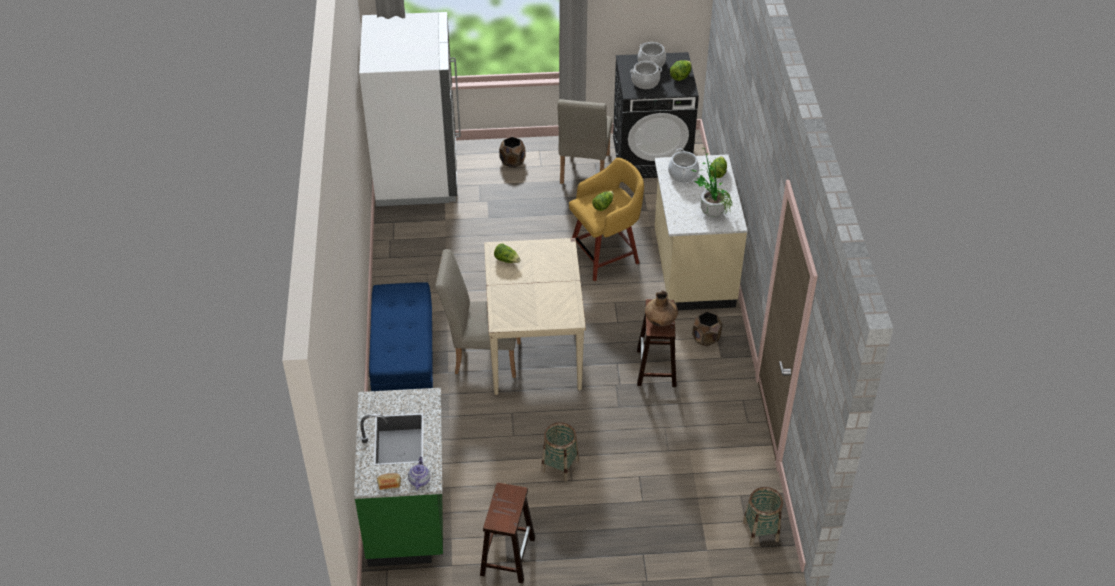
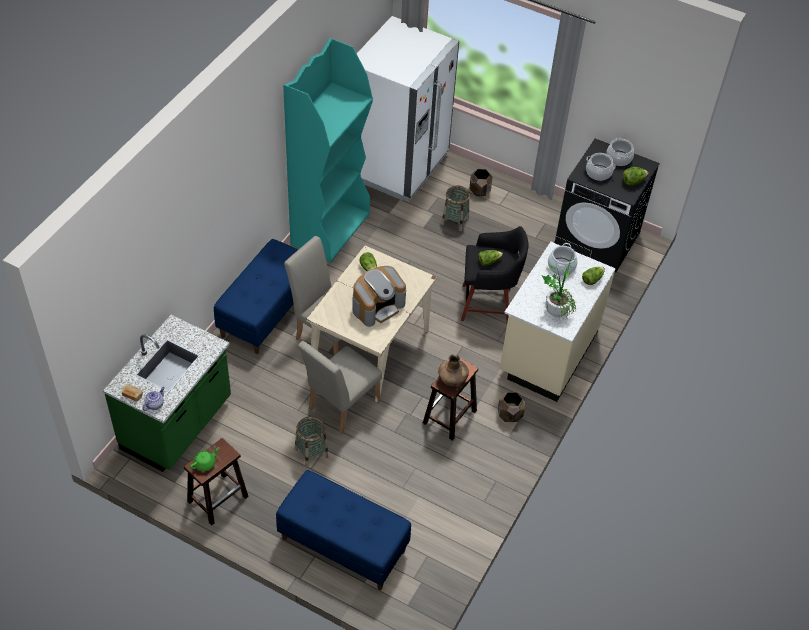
camera: 30 degrees right, 5 degrees up
(401, 260) = (330, 229): none -> turquoise bookcase
(502, 514) = (205, 464): none -> green teapot
(545, 288) = (378, 306): none -> coffee machine
(583, 172) = (529, 226): beige chair -> beige chair (340, 407)
(606, 256) = (488, 305): yellow stool -> black stool
(659, 529) = (342, 545): none -> blue bench
(760, 531) = (418, 593): basket -> basket (455, 221)

